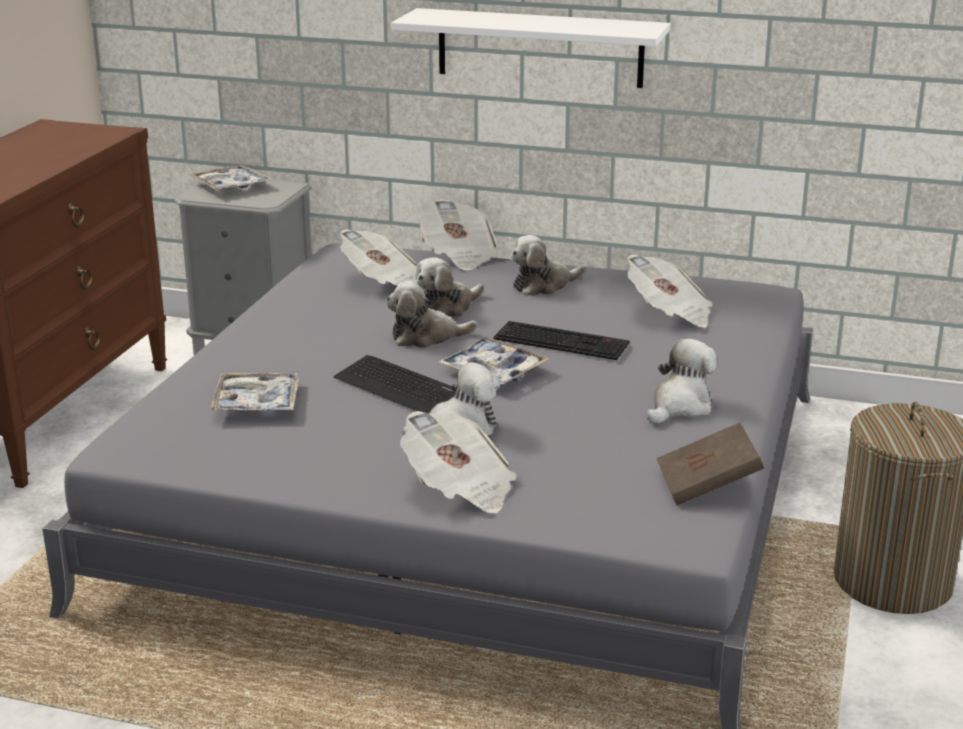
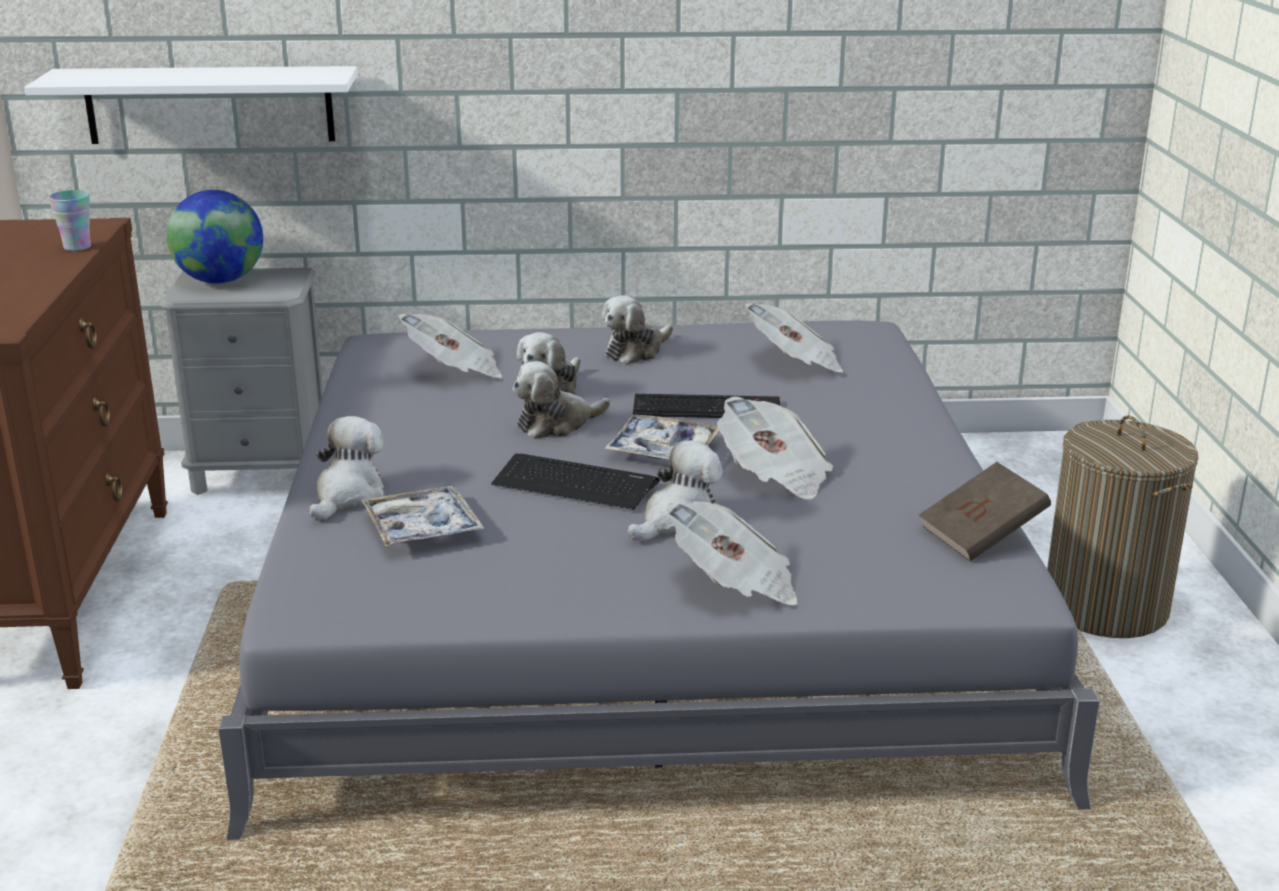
camera: 20 degrees left, 0 degrees up
(87, 147) = (77, 247): none -> cup
(231, 186) = (220, 281): tray -> globe
(459, 256) = (514, 331): newspaper -> newspaper (774, 476)
(540, 48) = (590, 84): white shelf -> white shelf (210, 105)
(679, 406) = (882, 458): plush toy -> plush toy (348, 496)

